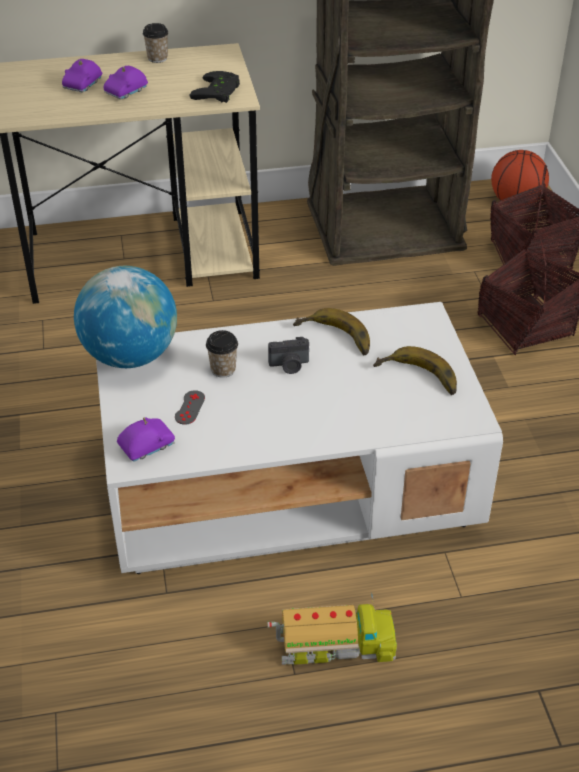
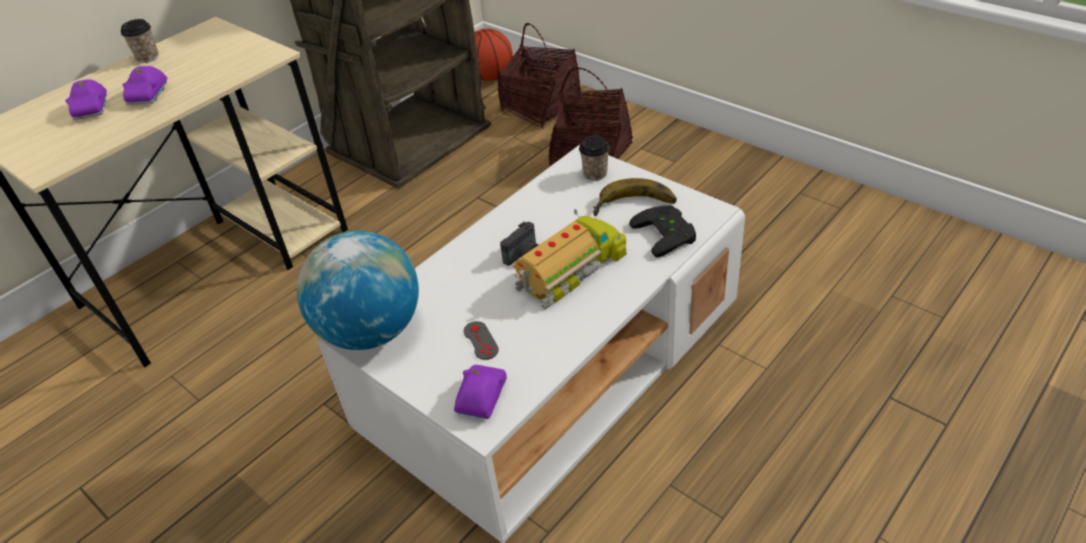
camera: 35 degrees left, 0 degrees up
(219, 92) = (247, 57): black game controller -> black game controller (668, 233)
(223, 369) = (471, 292): cup -> cup (595, 174)
(333, 339) = (534, 215): banana -> none
(335, 645) = (725, 471): toy truck -> toy truck (571, 271)

